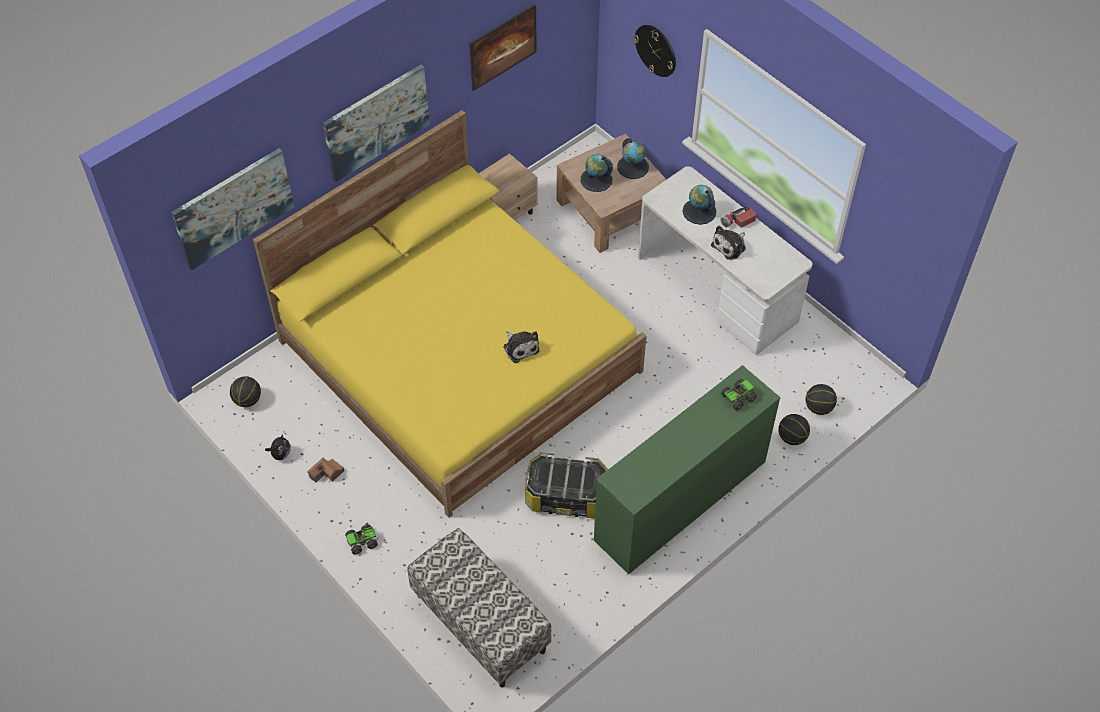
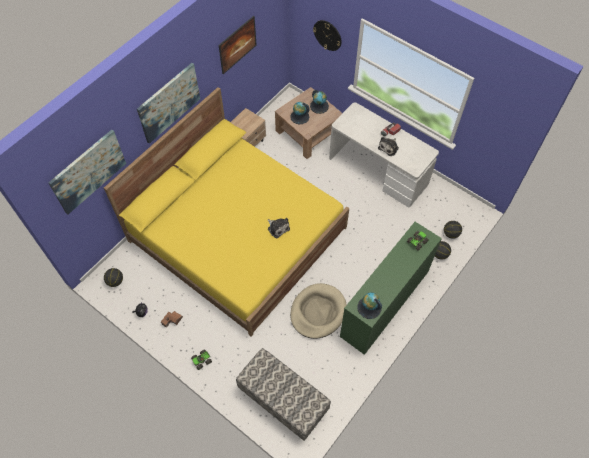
camera: 10 degrees left, 5 degrees up
(566, 497) = (318, 312): storage box -> beige dog bed
(699, 211) = (366, 129): globe -> globe (369, 307)

